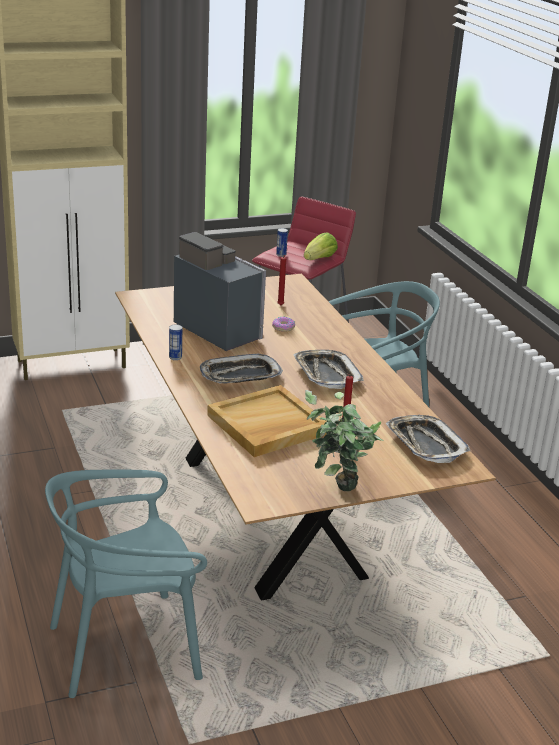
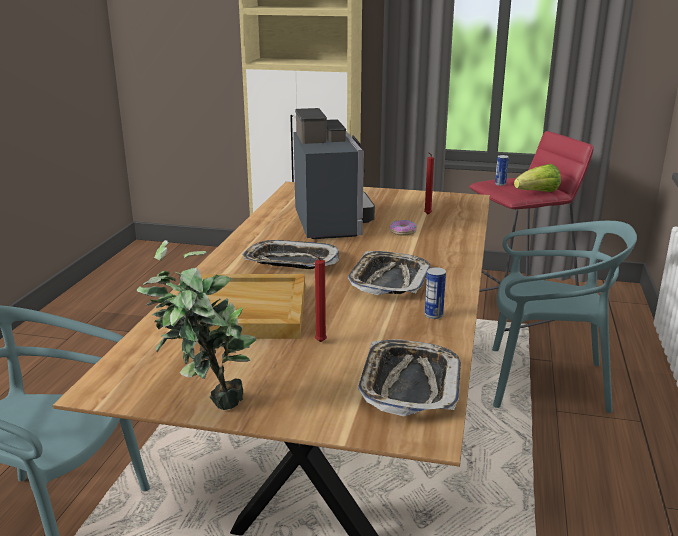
camera: 35 degrees right, 5 degrees down
(175, 357) = (254, 235): can -> can (433, 315)

